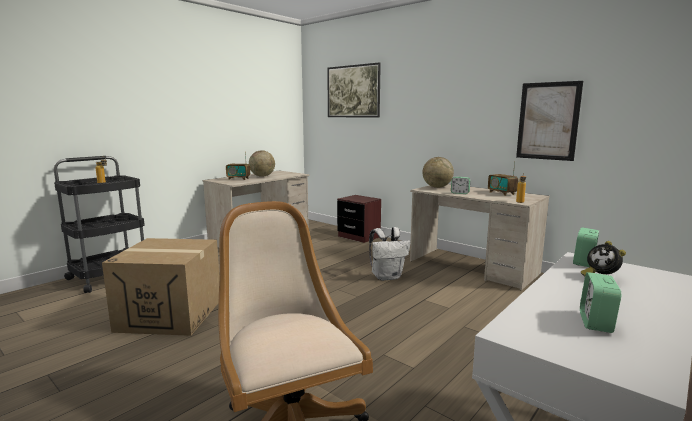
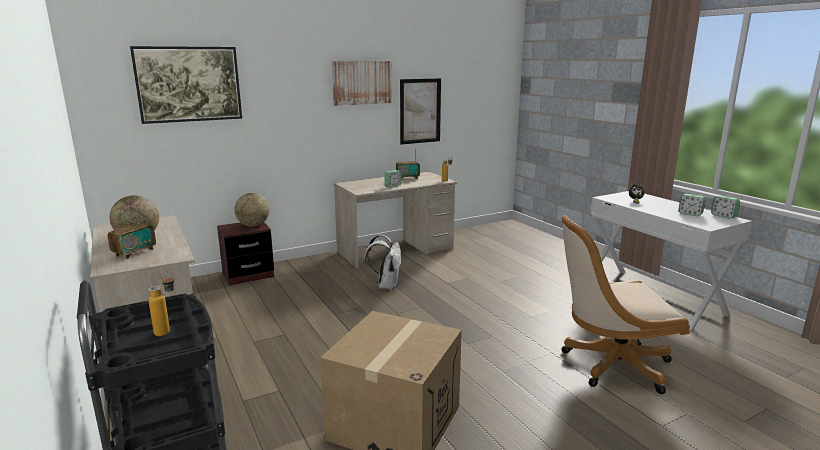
camera: 70 degrees left, 5 degrees up
(437, 187) = (356, 186): globe -> globe (253, 225)
(478, 88) = (362, 82): none -> picture
(584, 262) = (611, 198): alarm clock -> alarm clock (723, 216)

